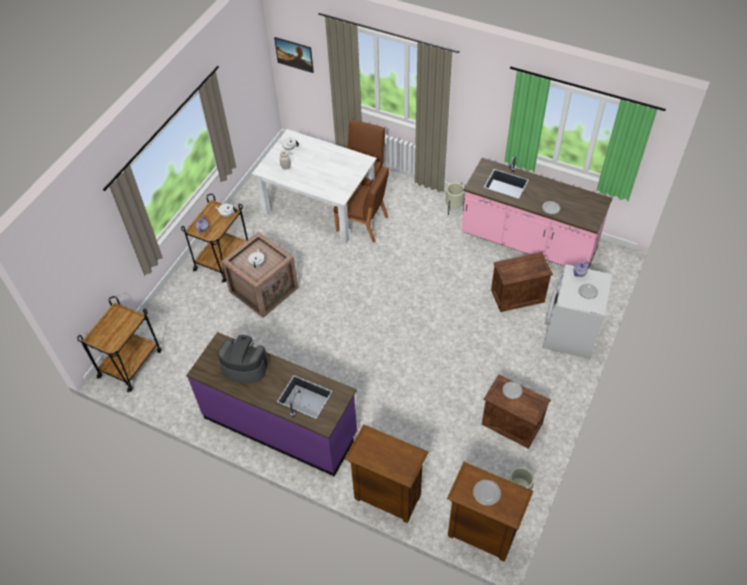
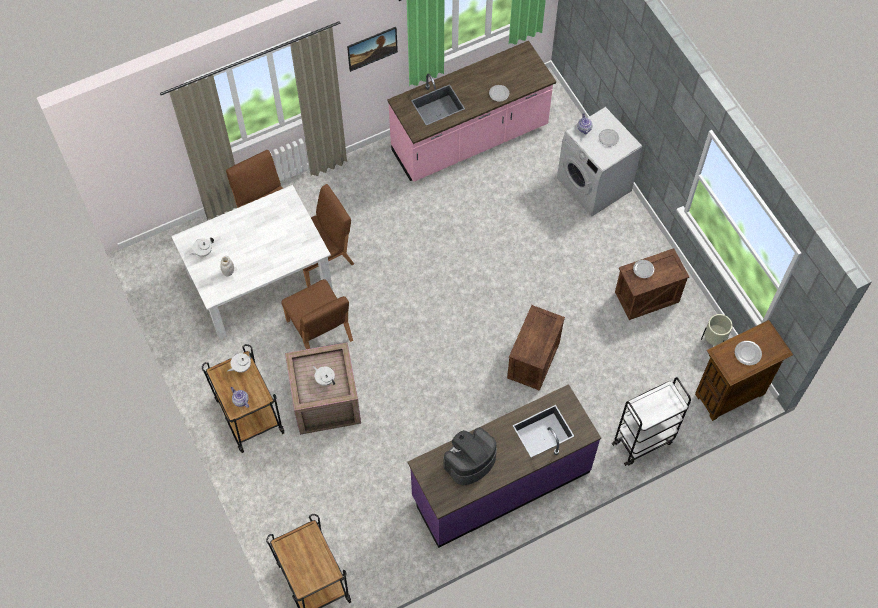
camera: 55 degrees left, 10 degrees up
(295, 61) = (126, 161): picture -> picture (372, 54)
(310, 256) = (319, 331): none -> brown chair
(386, 498) = (642, 444): brown cabinet -> white cart
(454, 209) = (375, 168): beige planter -> none
(517, 296) = (521, 194): crate -> crate (534, 361)

